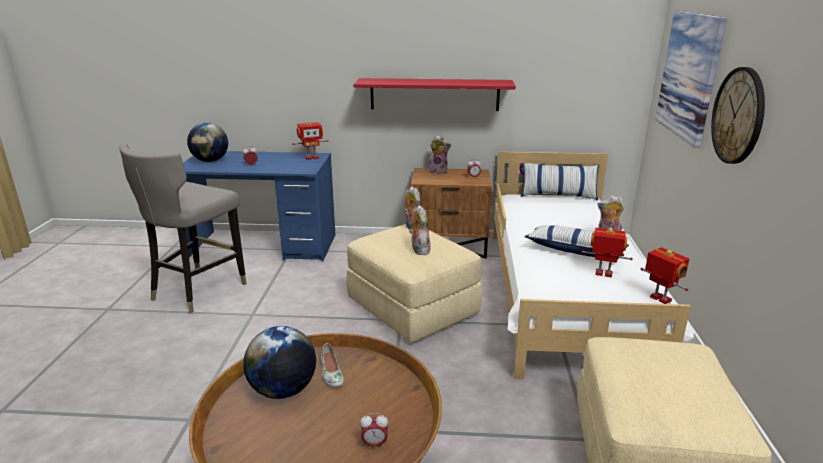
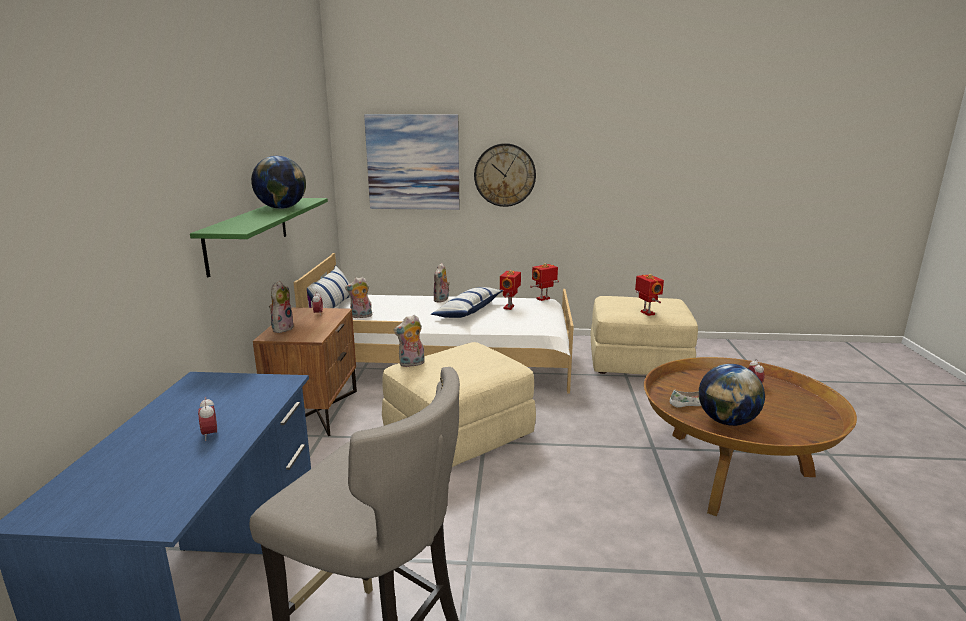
camera: 90 degrees left, 5 degrees down
(210, 161) = (127, 492): globe -> globe (281, 208)
(311, 158) = (210, 383): toy robot -> toy robot (646, 313)
(419, 250) = (473, 360): plush toy -> plush toy (361, 316)
(434, 94) = (248, 233): red shelf -> green shelf

